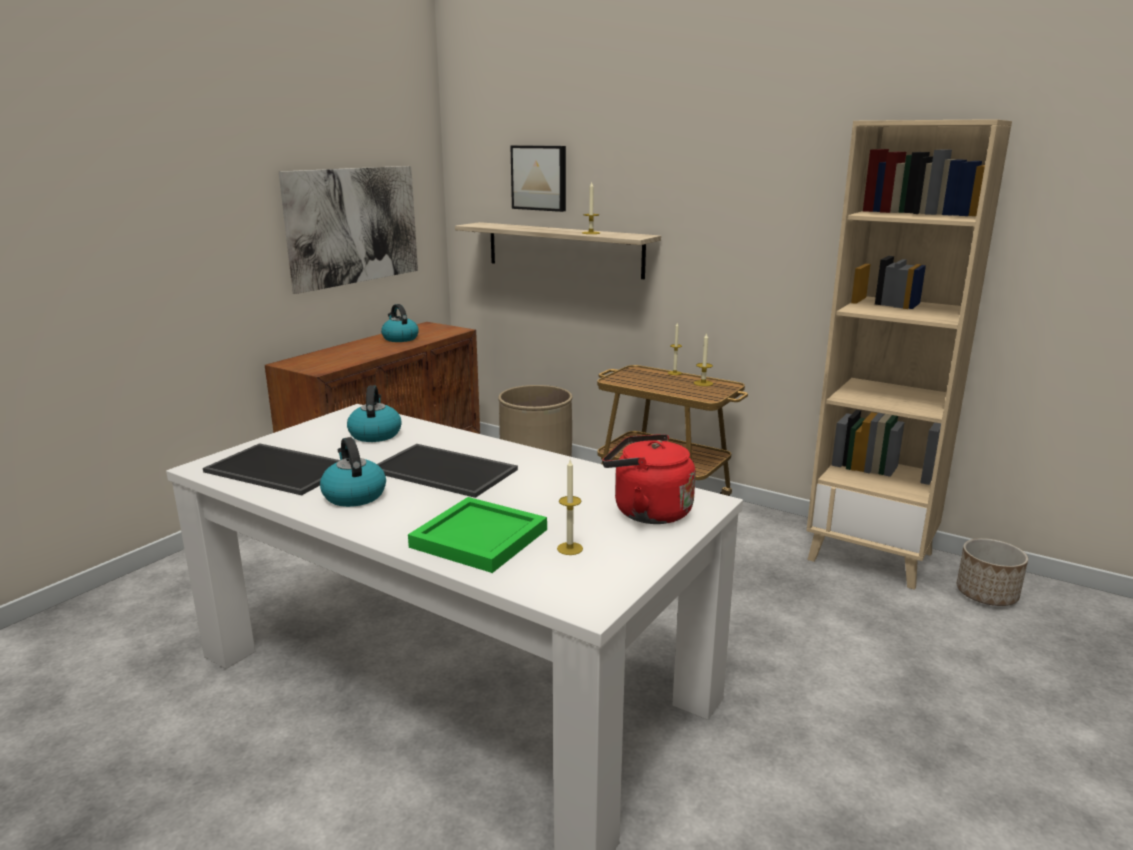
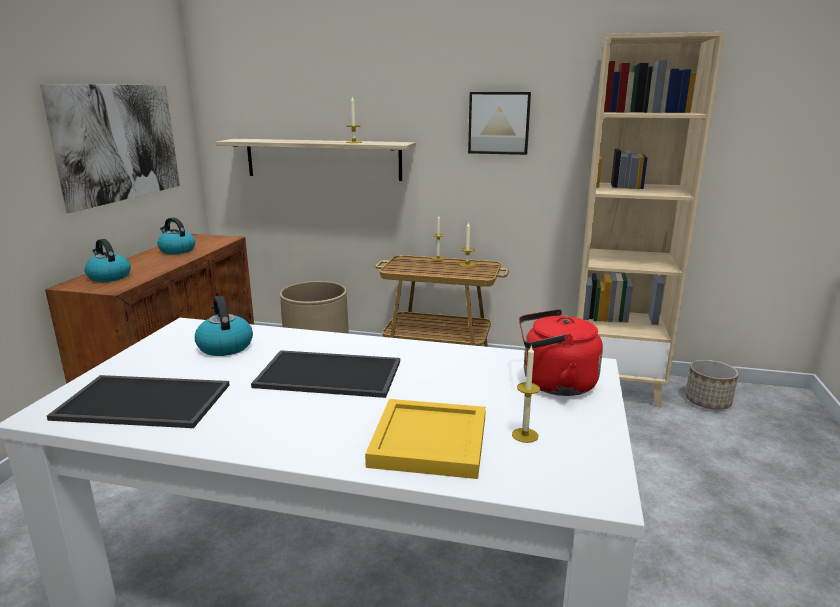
camera: 20 degrees left, 0 degrees up
(353, 495) = (255, 417): kettle -> kettle (109, 277)
(479, 539) = (430, 443): green tray -> yellow tray
(540, 178) = (295, 95): picture -> picture (499, 123)

